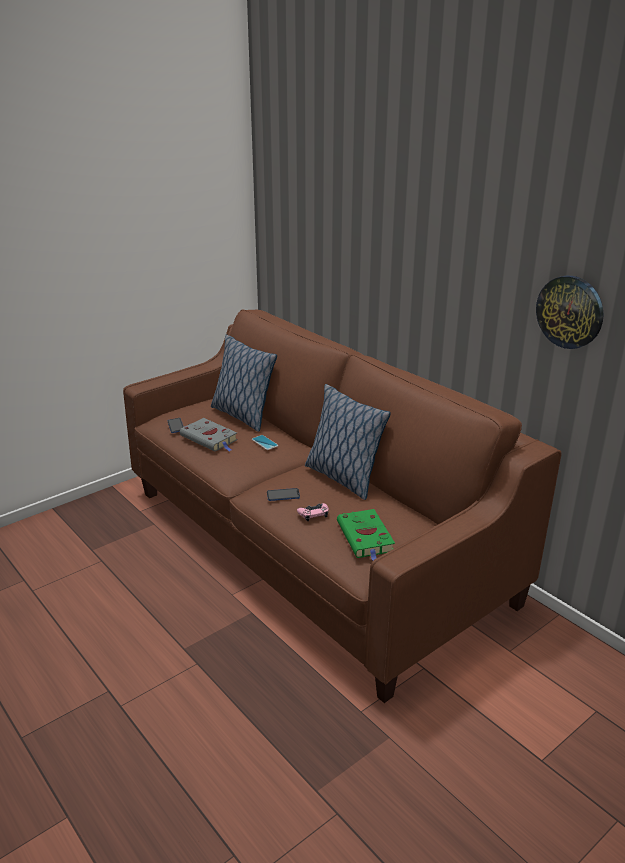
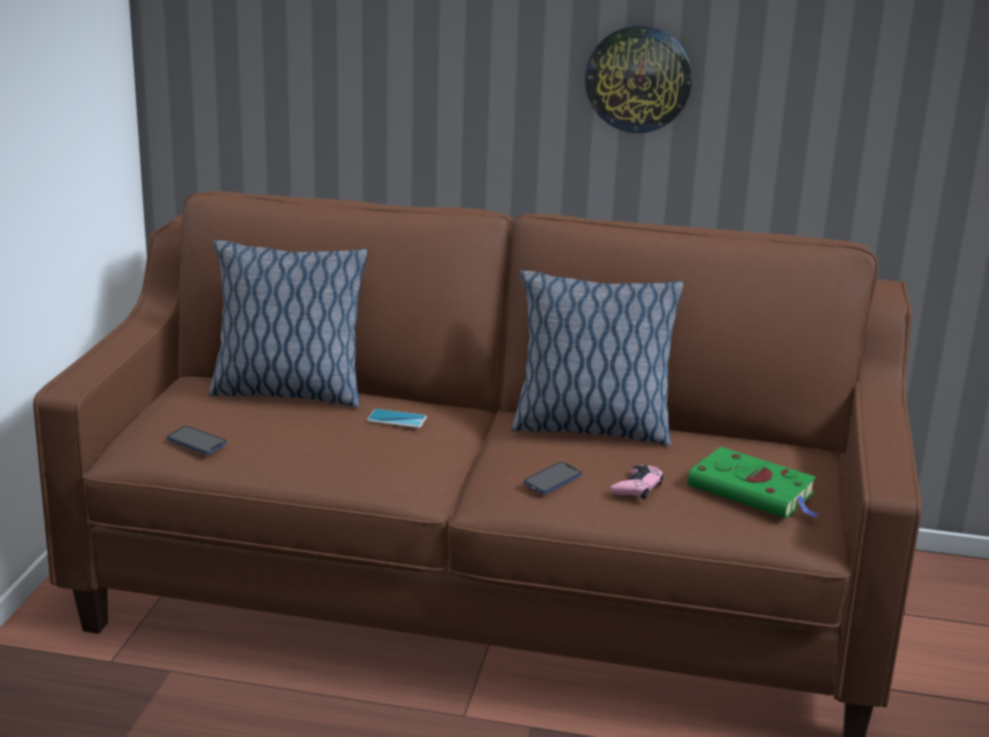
camera: 40 degrees left, 5 degrees down
(210, 438) = (295, 441): grey book -> none
(570, 312) = (897, 67): wall clock -> wall clock (638, 79)

